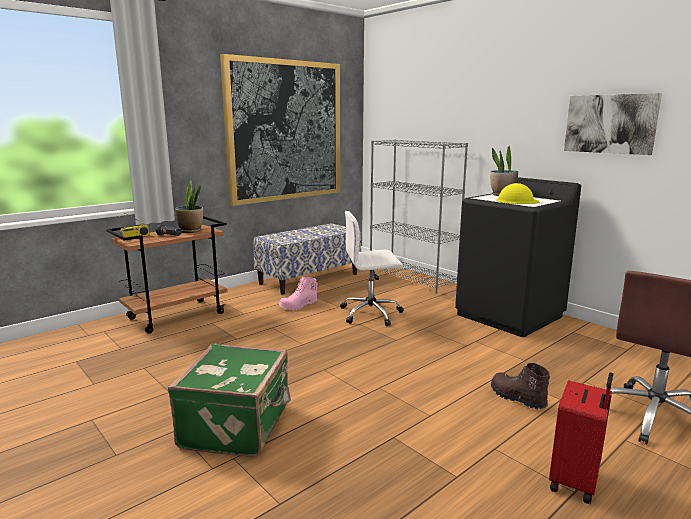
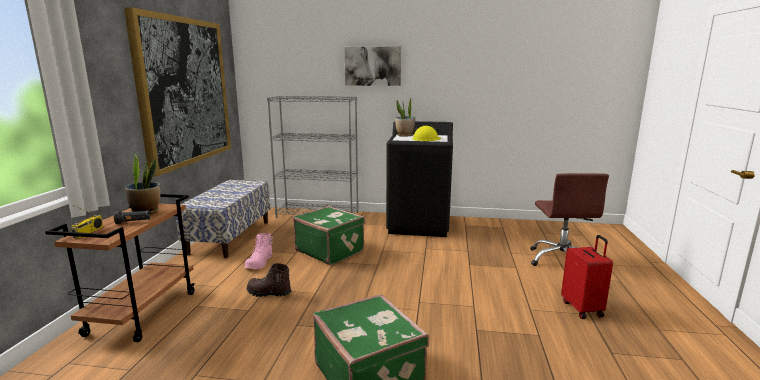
camera: 40 degrees left, 0 degrees up
(371, 313) = (330, 251): white office chair -> green suitcase
(516, 398) = (497, 275): brown boot -> brown boot (268, 293)
(610, 124) = (467, 80): picture -> picture (373, 66)

